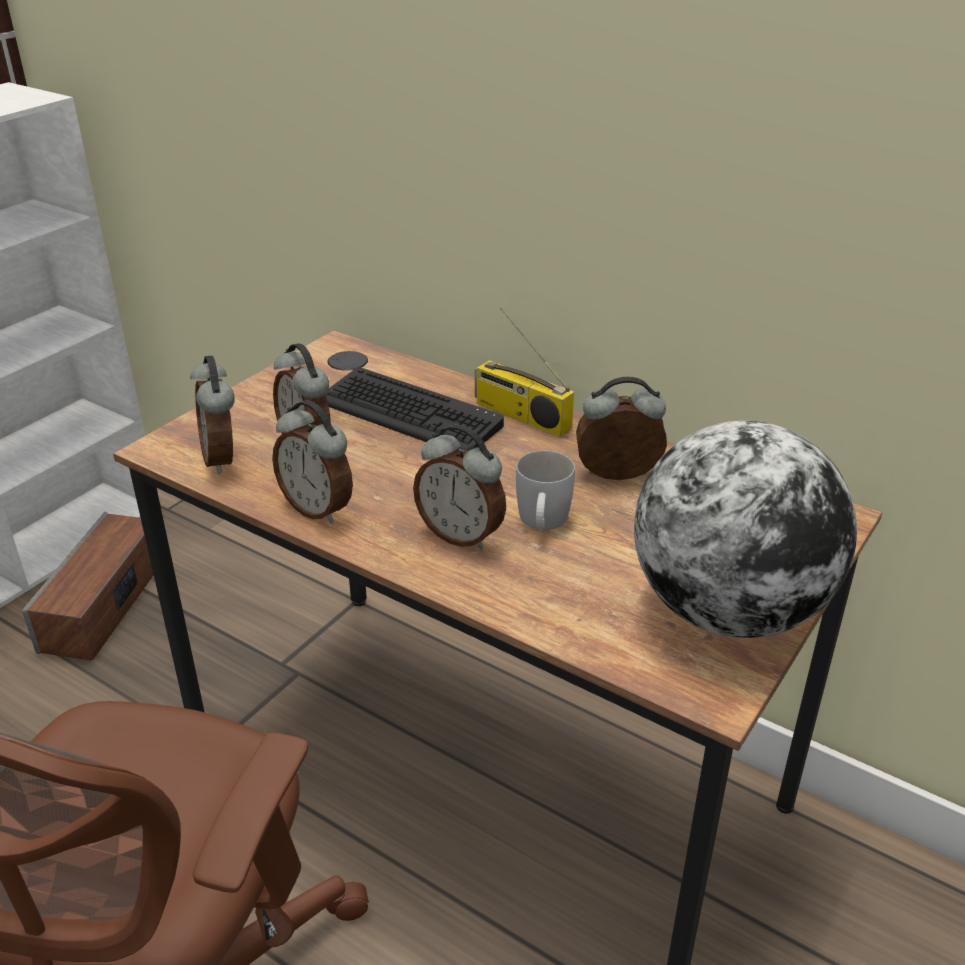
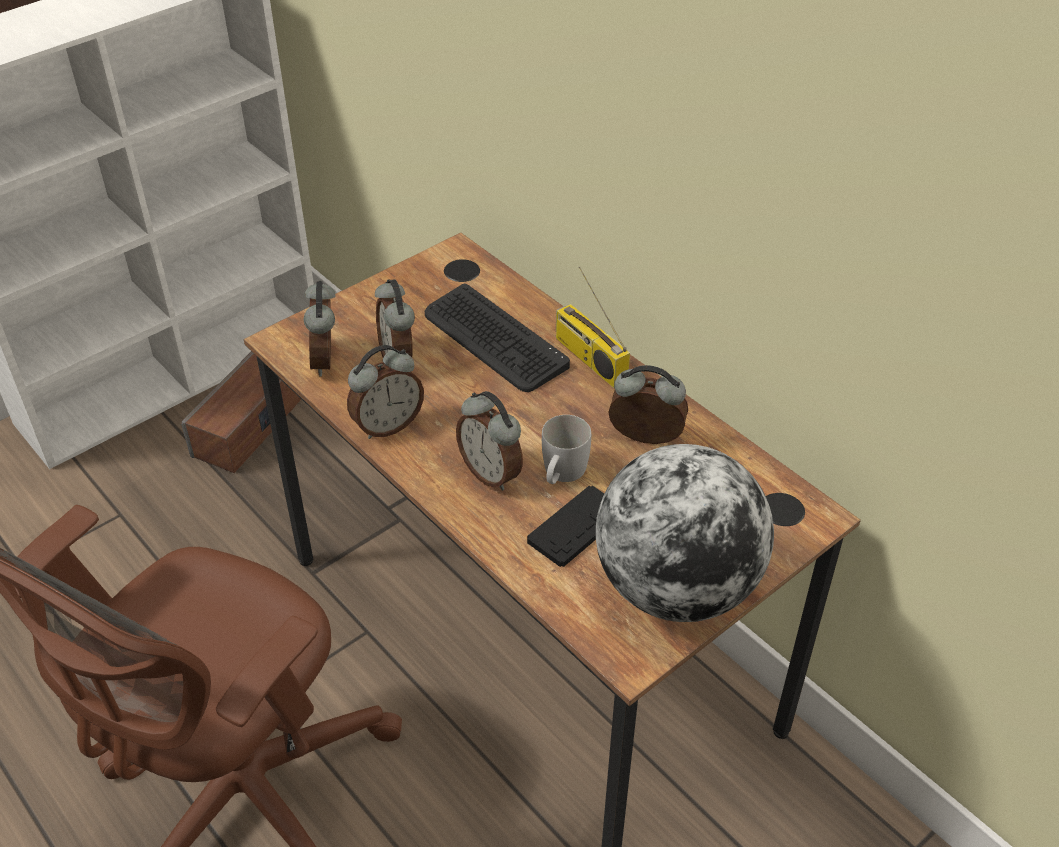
camera: 15 degrees right, 10 degrees up
(318, 508) = (387, 425): alarm clock -> alarm clock turned 90 degrees counterclockwise
(584, 571) = (576, 527): none -> black game controller

